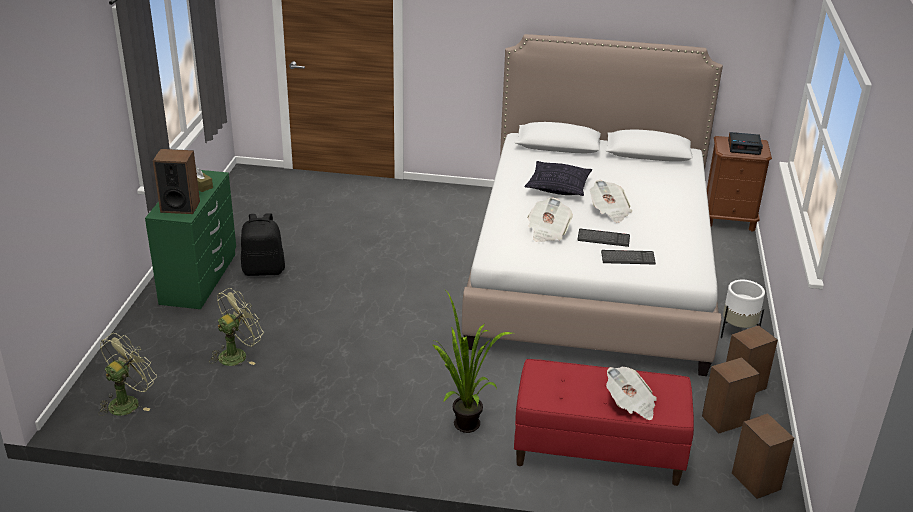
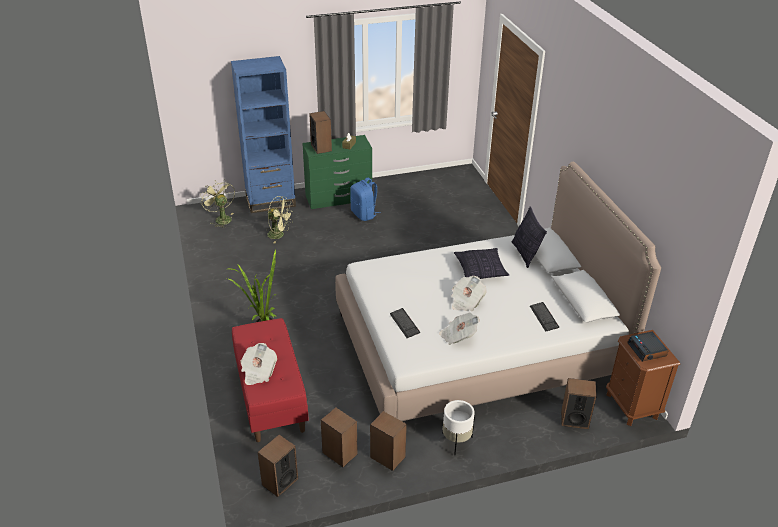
camera: 65 degrees right, 5 degrees up
(128, 402) = (221, 219): green fan -> green fan turned 135 degrees counterclockwise
(137, 340) = (270, 201): none -> blue bookcase
(264, 270) = (364, 214): black backpack -> blue backpack
(547, 155) = (525, 254): none -> pillow
(547, 231) = (410, 280): newspaper -> newspaper (458, 336)
(603, 239) = (423, 307): keyboard -> keyboard (544, 317)
(734, 255) = (574, 419): none -> speaker

